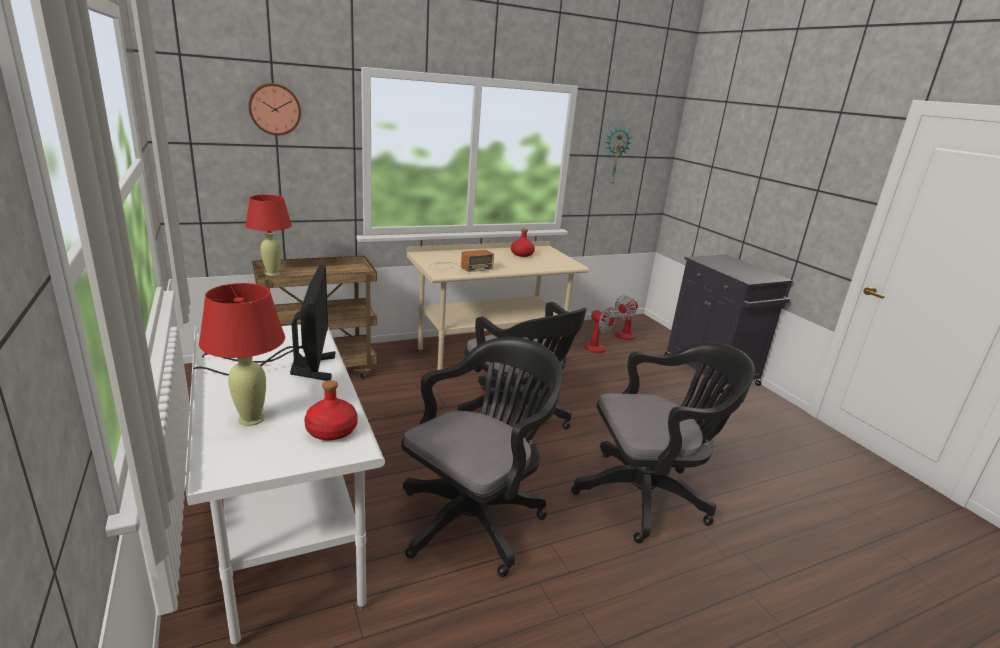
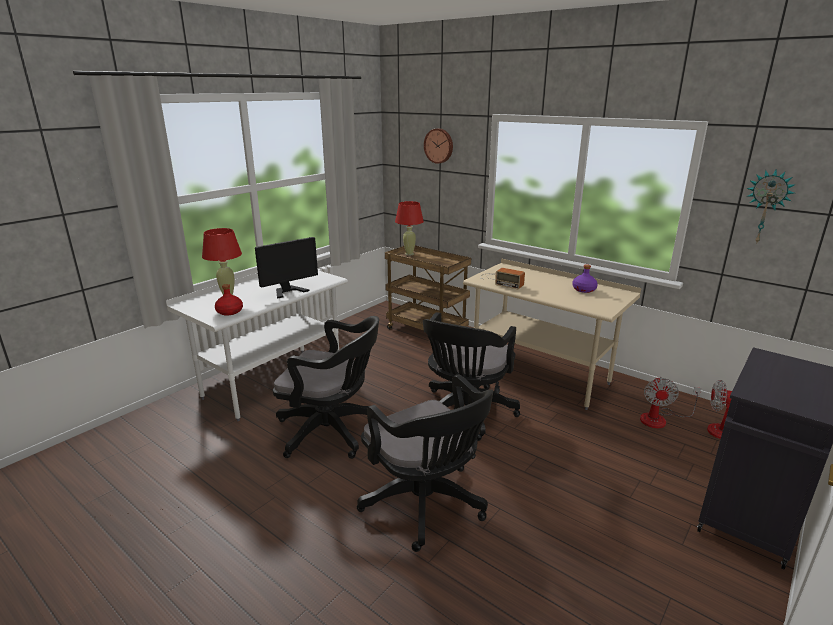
camera: 65 degrees right, 0 degrees up
(522, 254) = (583, 290): red bottle -> purple bottle

